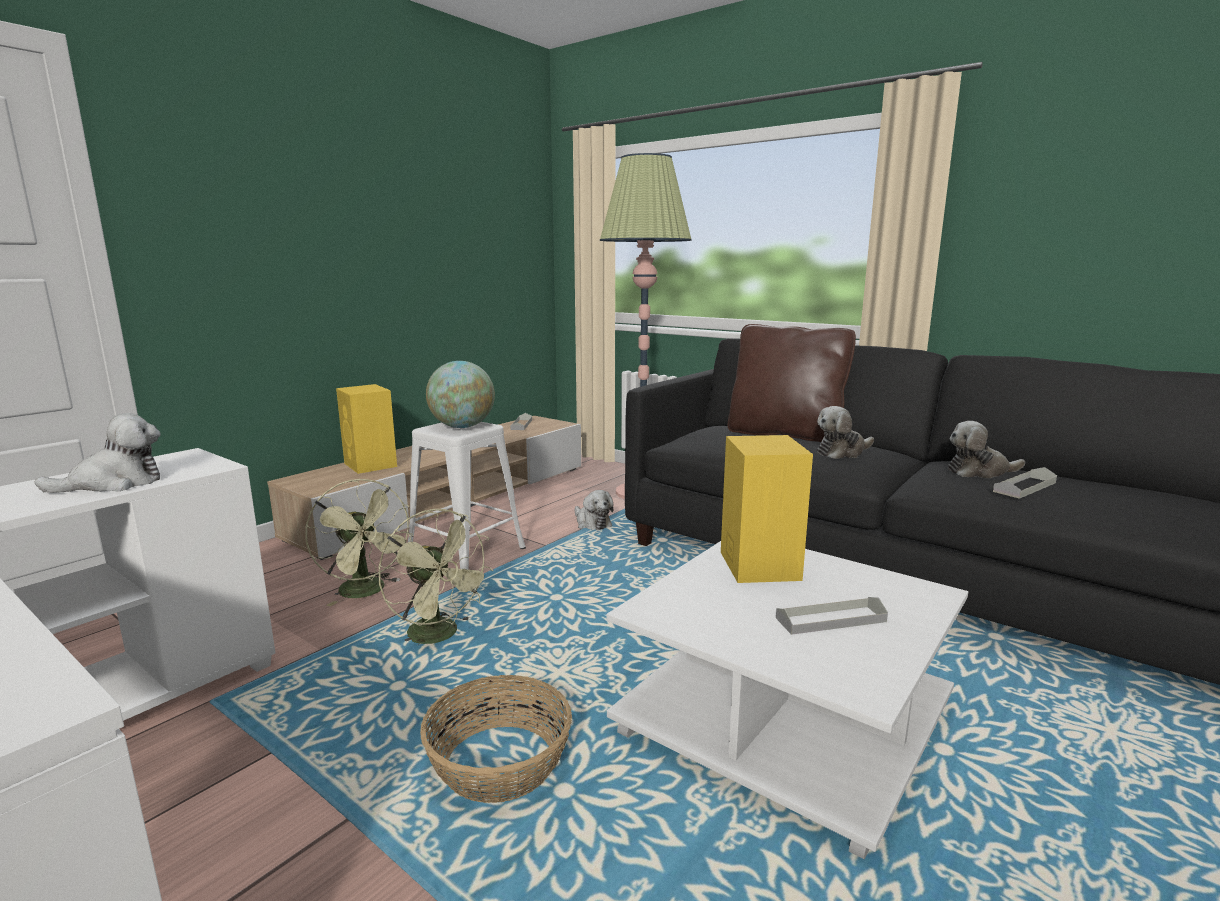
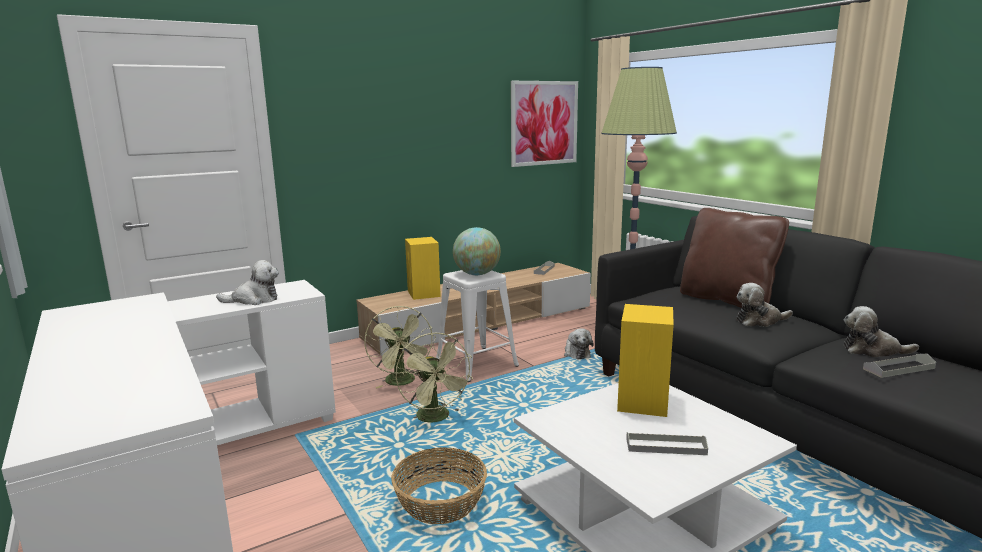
camera: 20 degrees right, 0 degrees up
(508, 235) = (544, 123): none -> picture

